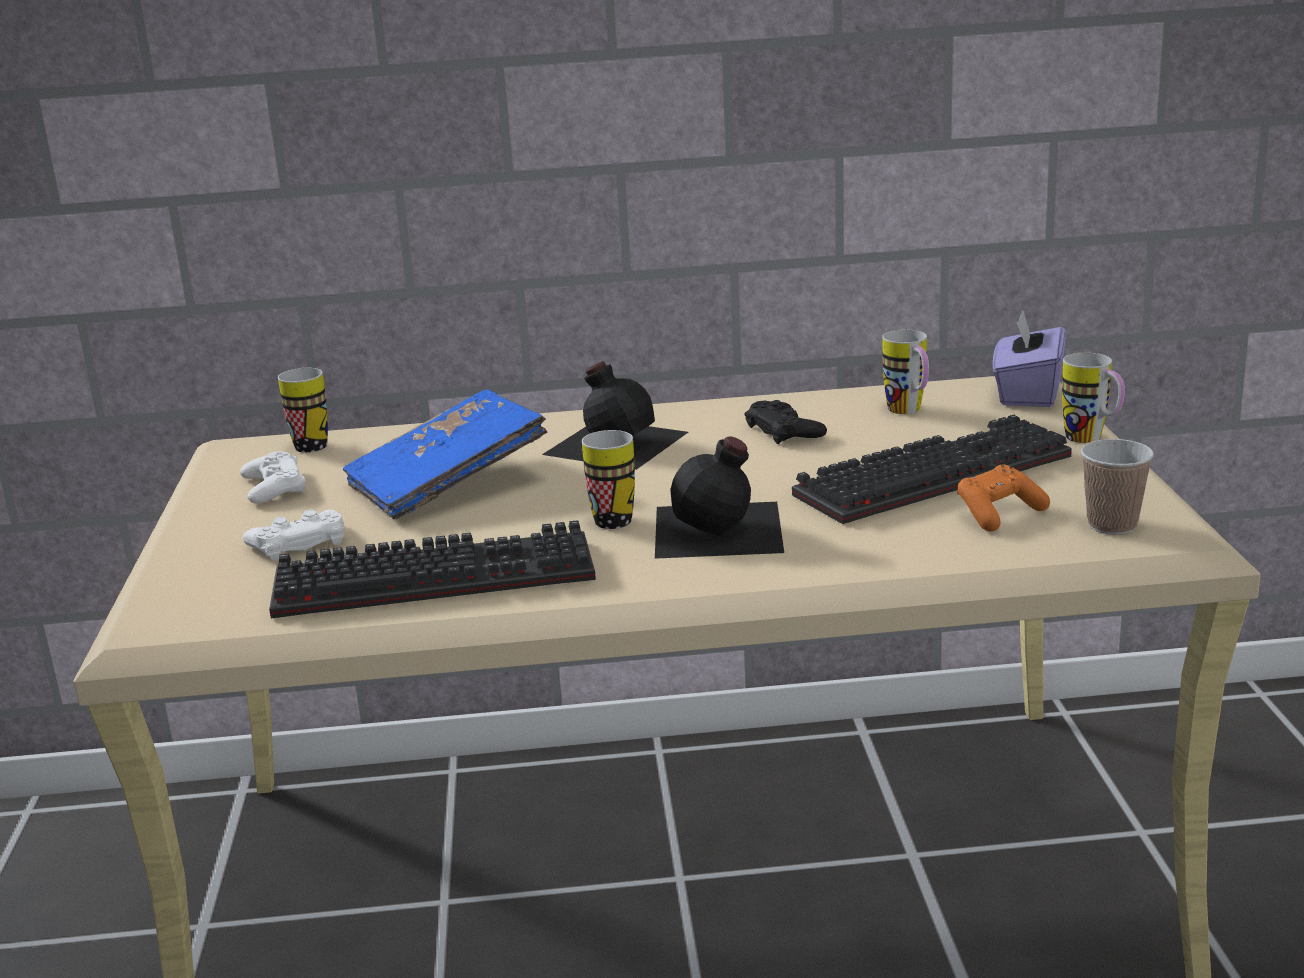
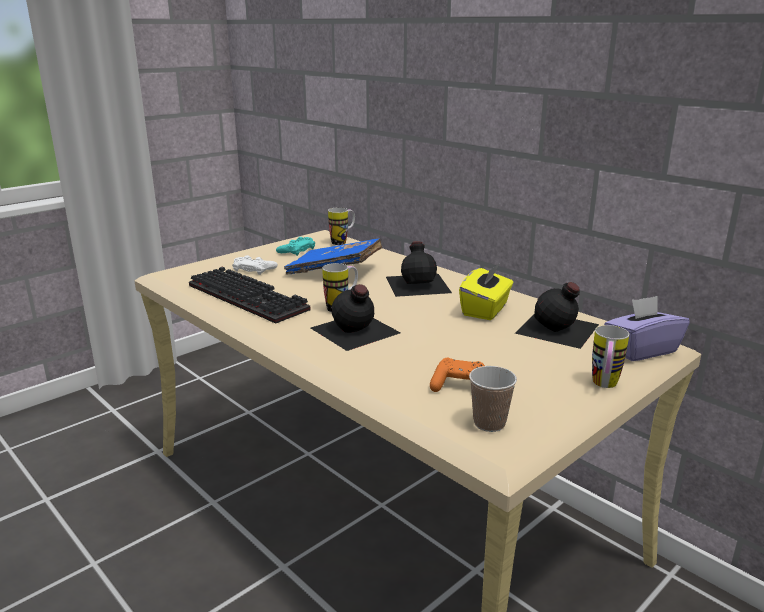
camera: 50 degrees right, 0 degrees up
(274, 487) = (296, 250): white game controller -> turquoise game controller
(784, 430) = (485, 310): black game controller -> yellow tissue box
(909, 412) = (558, 329): mug -> black bottle
(934, 473) = (487, 357): keyboard -> none

